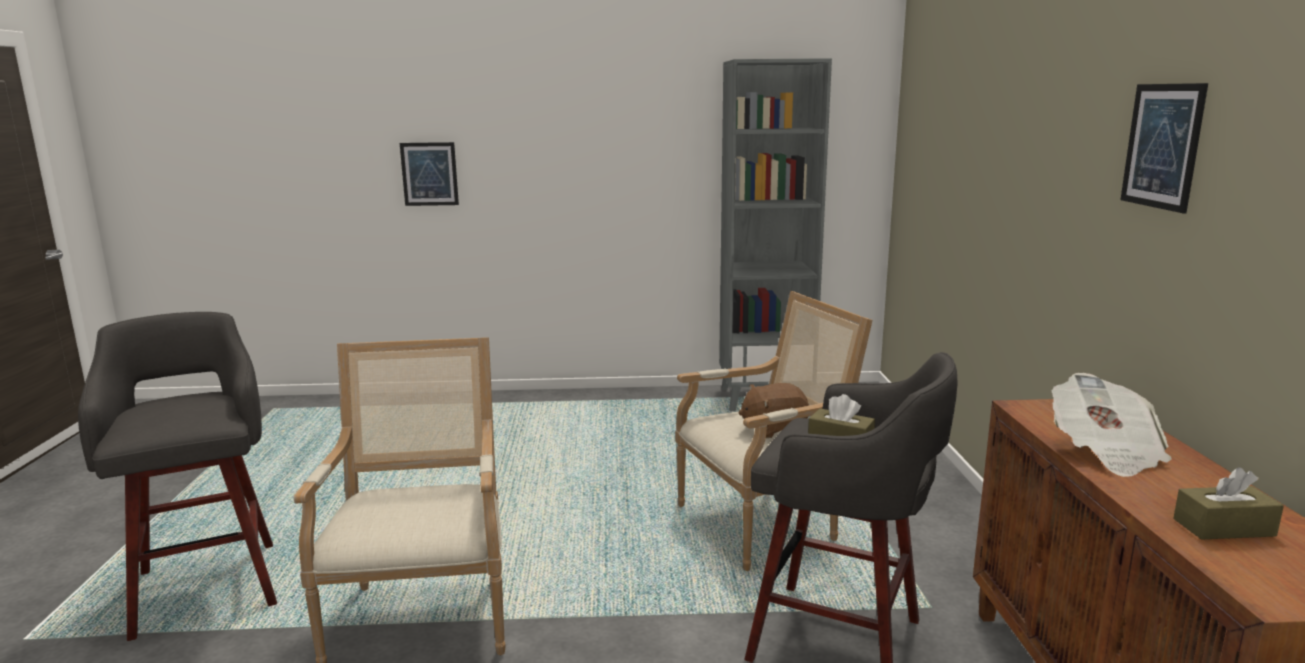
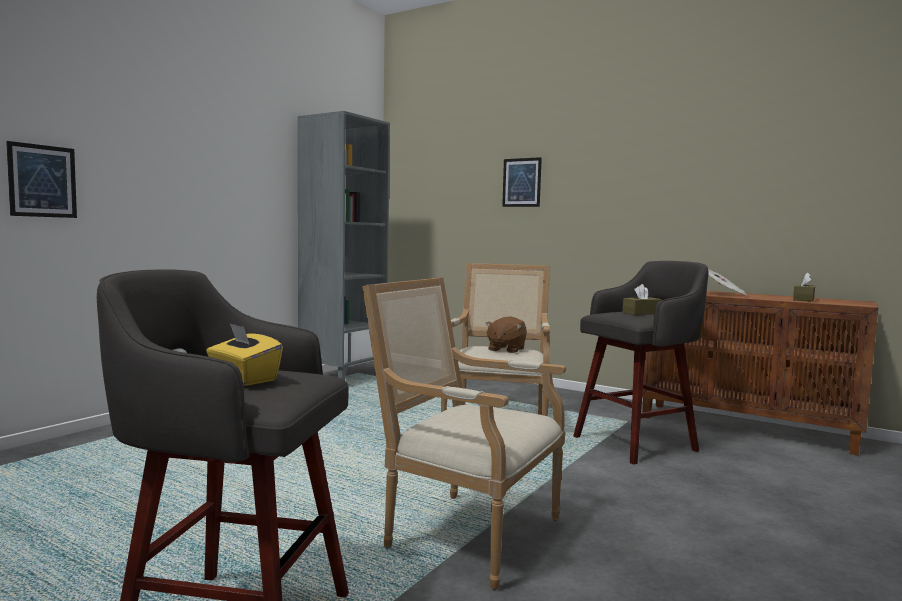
camera: 55 degrees left, 10 degrees down
(168, 411) = (244, 379): none -> yellow tissue box
(1162, 146) = (676, 164): picture -> picture (521, 182)

